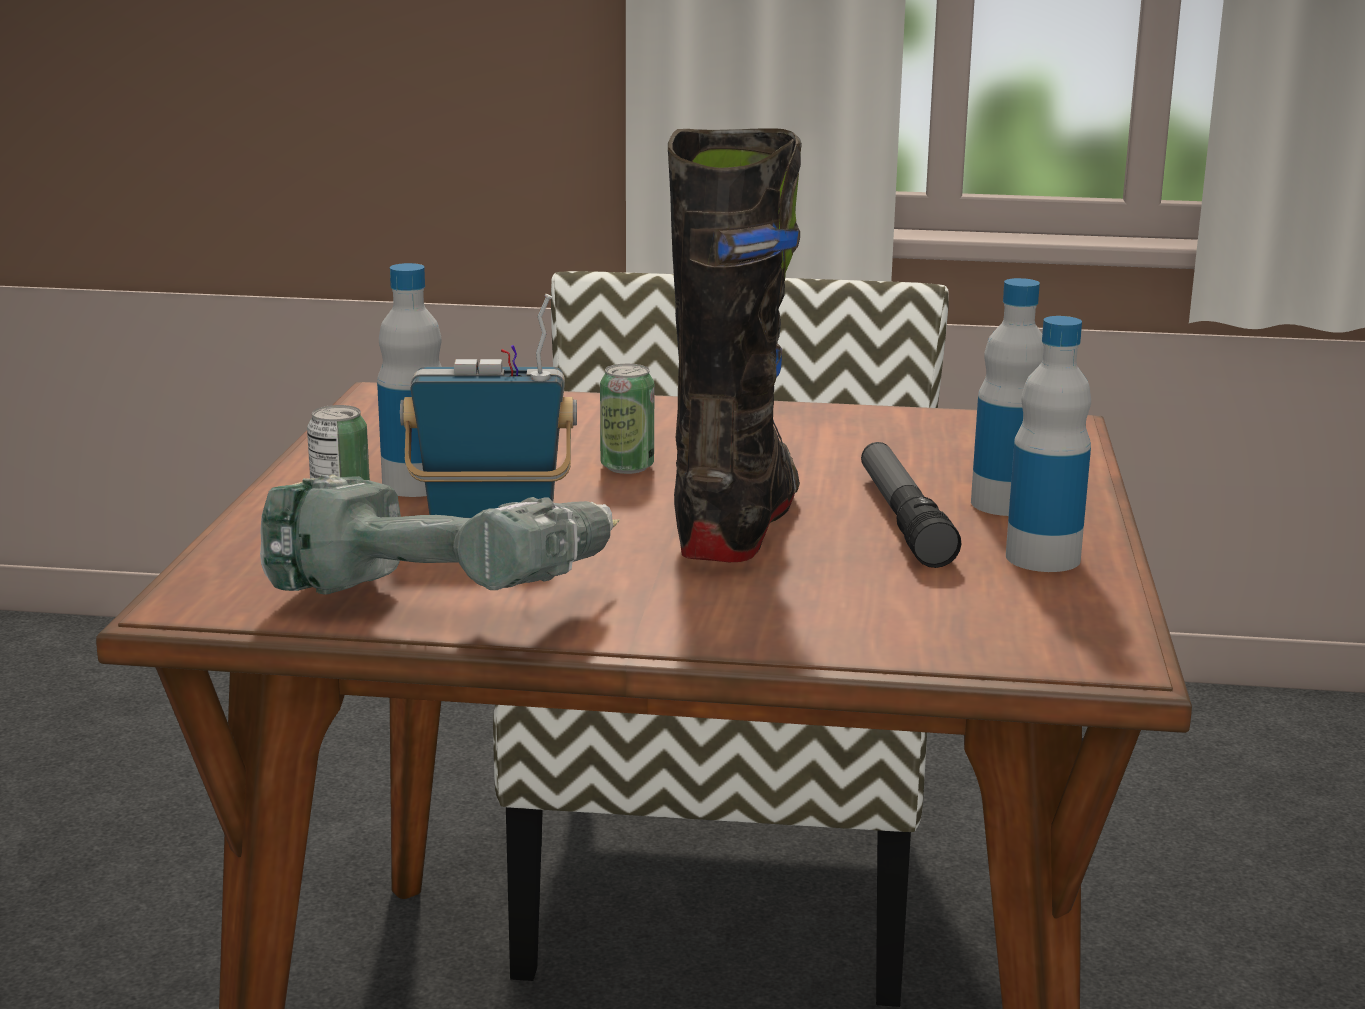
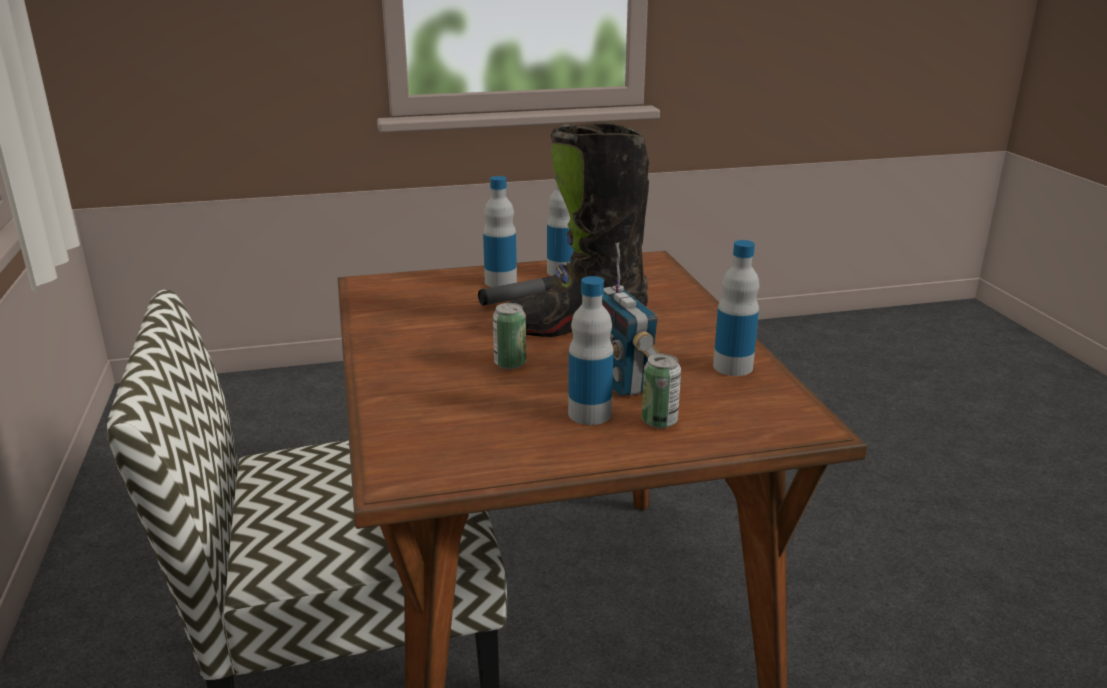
camera: 110 degrees left, 5 degrees up
(447, 600) = (733, 367): power drill -> bottle

